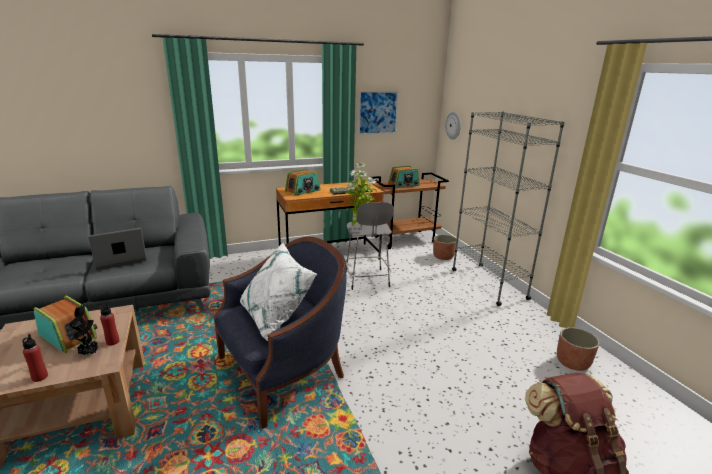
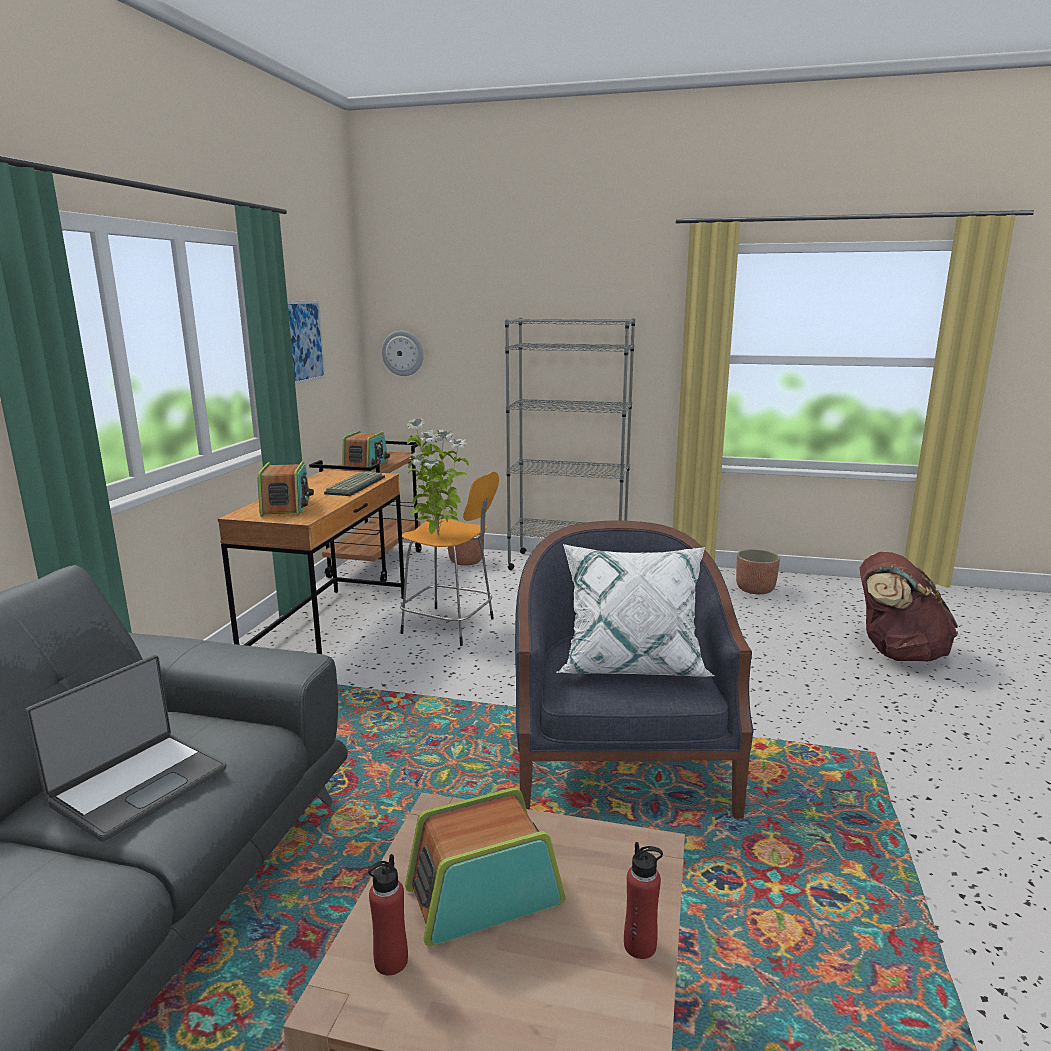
camera: 55 degrees left, 5 degrees down
(90, 353) = (591, 866): potted plant -> none
(112, 342) = (567, 832): red bottle -> red bottle (391, 961)
(120, 260) = (138, 785): laptop -> laptop turned 150 degrees counterclockwise
(367, 280) = (451, 626): grey stool -> orange stool

